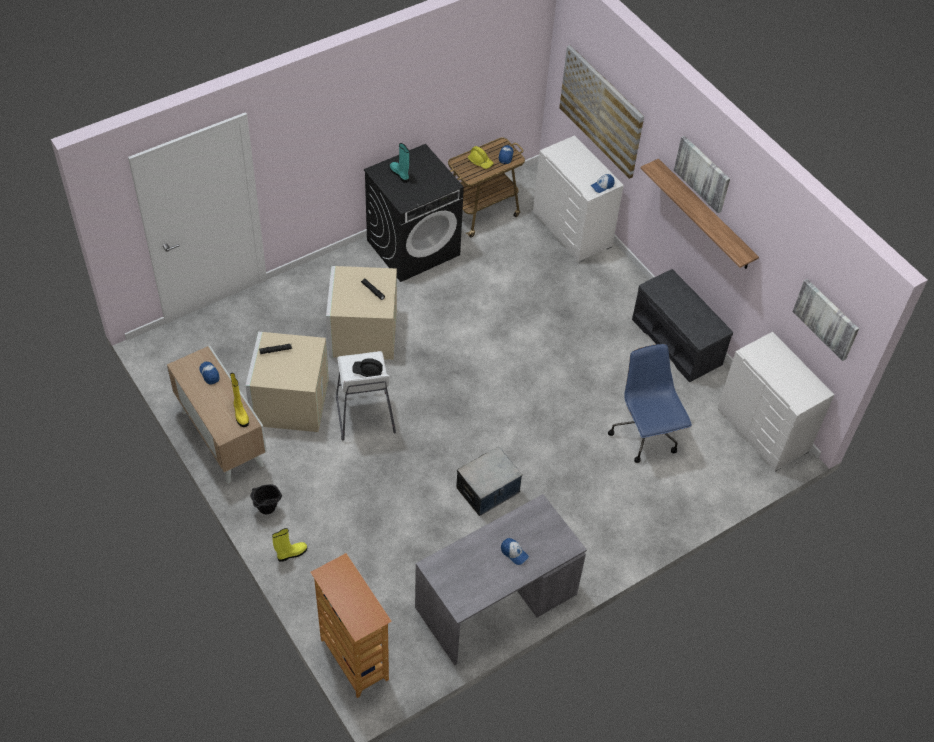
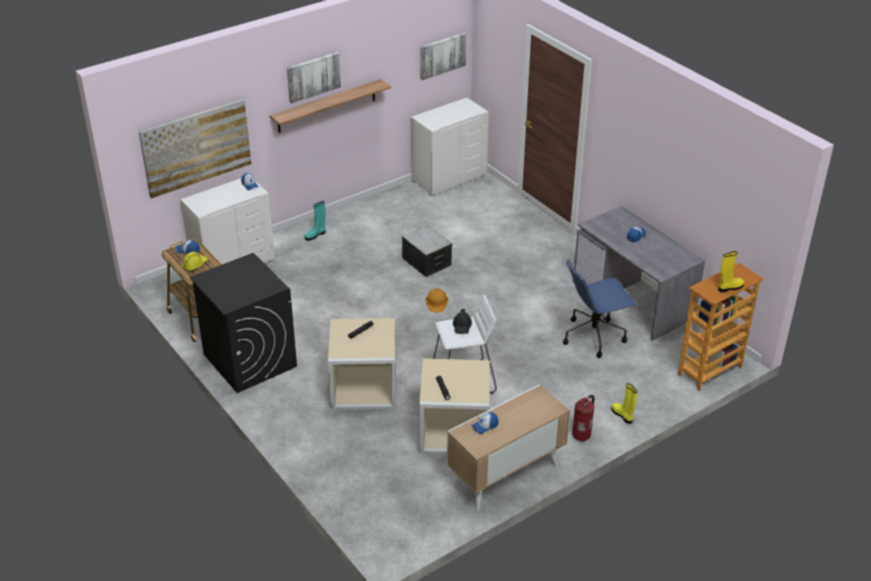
camera: 90 degrees left, 15 degrees down
(240, 414) = (529, 399): yellow boot -> yellow boot (730, 287)
(267, 511) = (582, 435): black bucket -> fire extinguisher
(400, 174) = (234, 290): turquoise boot -> turquoise boot (316, 235)
(488, 491) = (531, 306): storage box -> storage box (427, 262)
(498, 401) = (437, 302): none -> orange hard hat
(645, 435) = (462, 229): blue office chair -> blue office chair (594, 336)
(678, 342) = (365, 212): grey bench -> none

